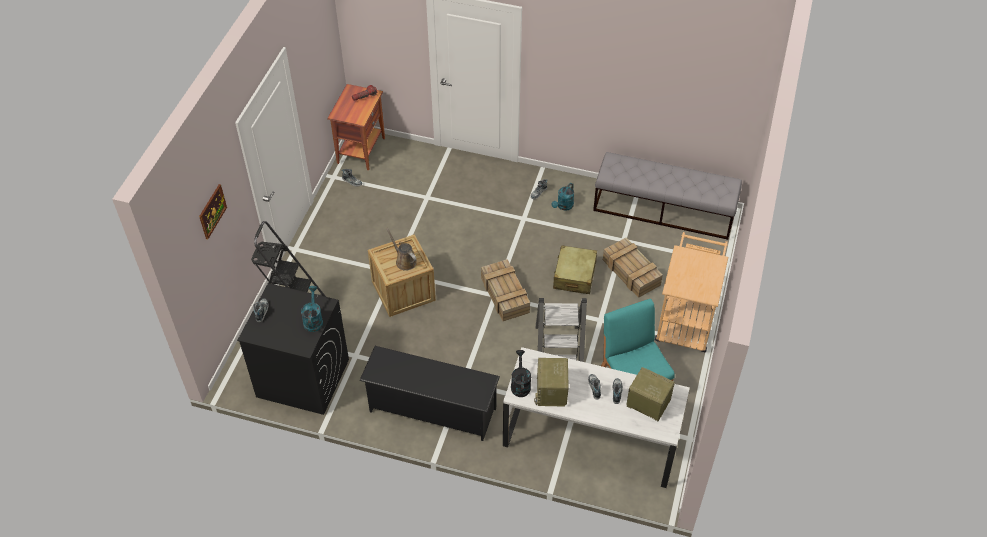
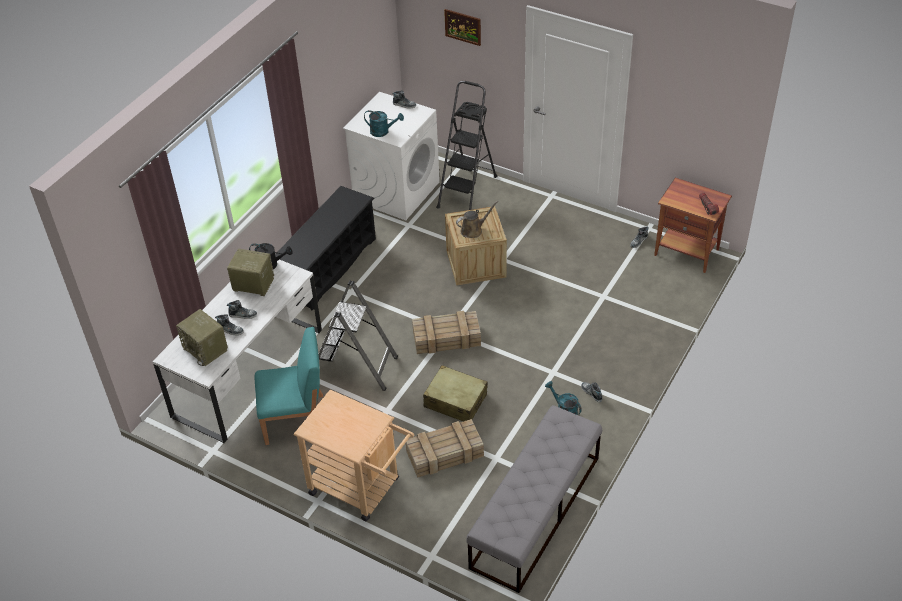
camera: 105 degrees right, 5 degrees down
(302, 378) = (396, 191): black washing machine -> white washing machine
(647, 403) = (206, 349): radio -> radio turned 90 degrees clockwise

